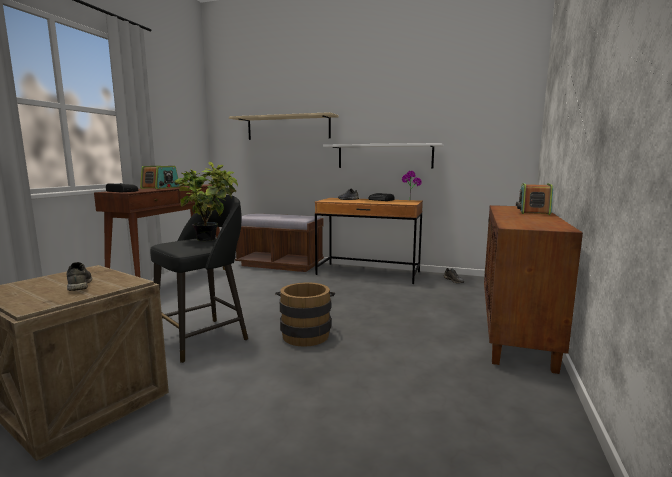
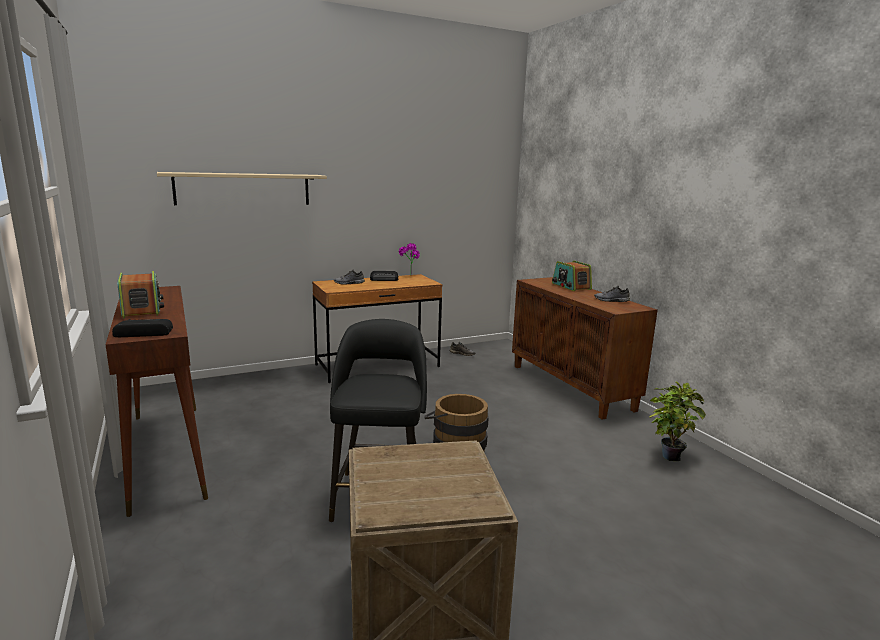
camera: 45 degrees left, 5 degrees up
(79, 285) = (437, 472): grey shoe -> grey shoe (611, 300)
(211, 239) = (383, 377): potted plant -> potted plant (668, 455)
(280, 265) = (257, 381): brown bench -> none
(384, 156) = (377, 226): white shelf -> none

